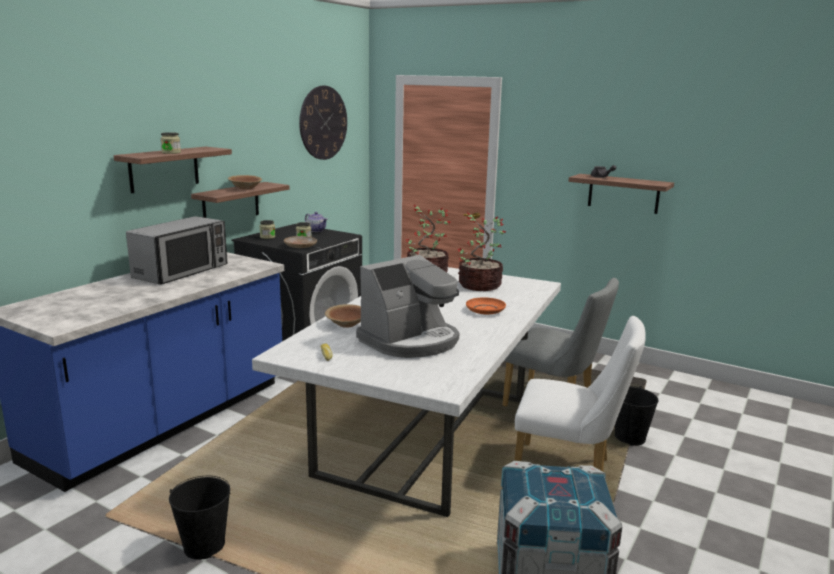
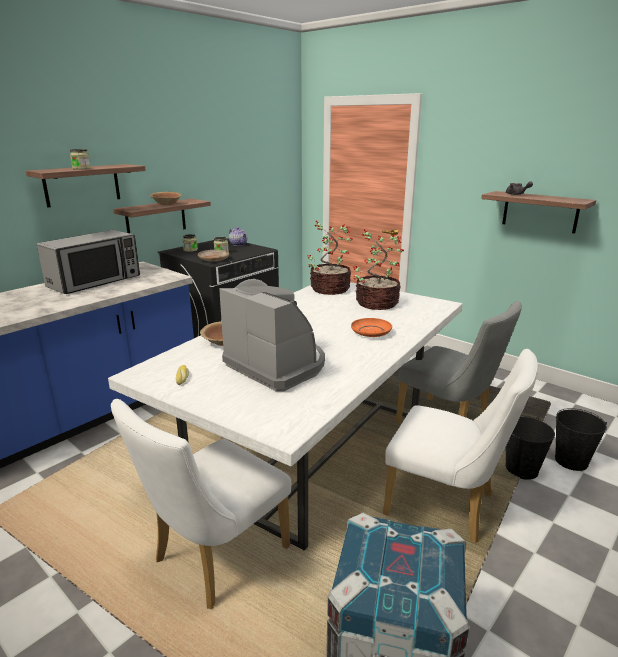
camera: 10 degrees right, 5 degrees up
(204, 546) = (57, 558): black bucket -> black bucket (571, 461)
(323, 123) = (252, 143): wall clock -> none
(363, 531) = (214, 559): none -> white chair
(410, 341) = (277, 365): coffee machine -> coffee machine turned 105 degrees counterclockwise

